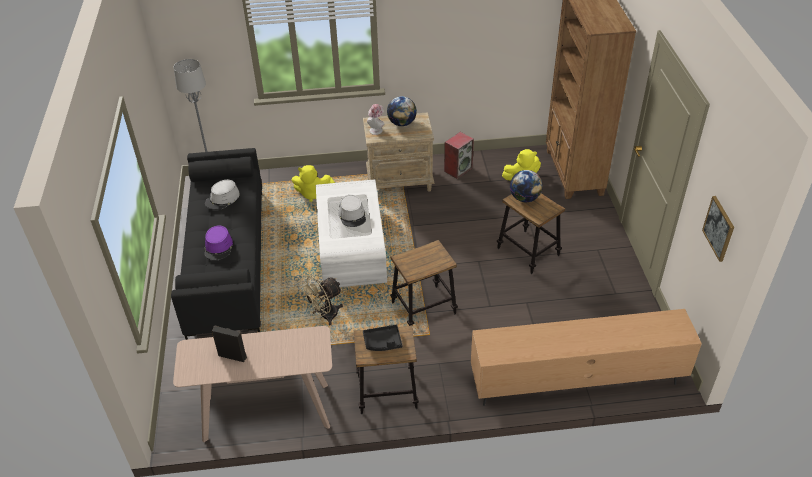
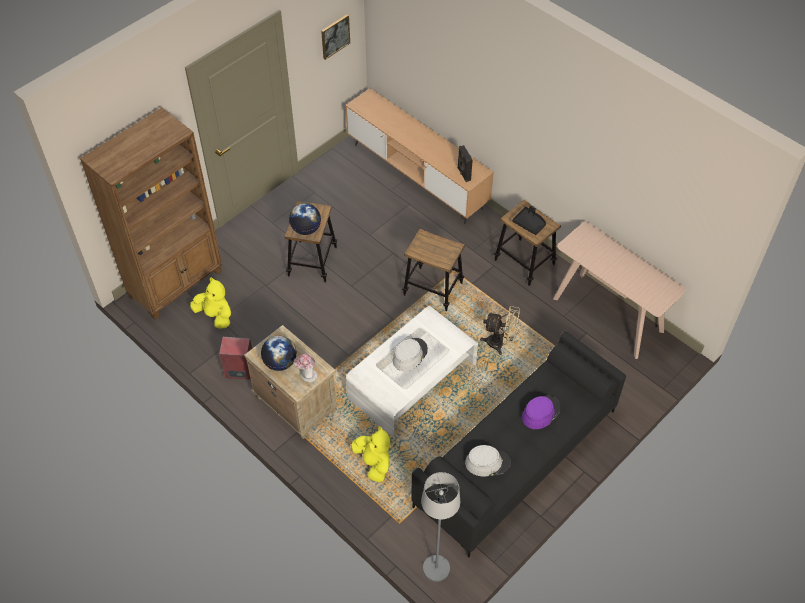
camera: 130 degrees left, 10 degrees up
(233, 355) = (633, 277): black speaker -> black speaker (463, 174)

